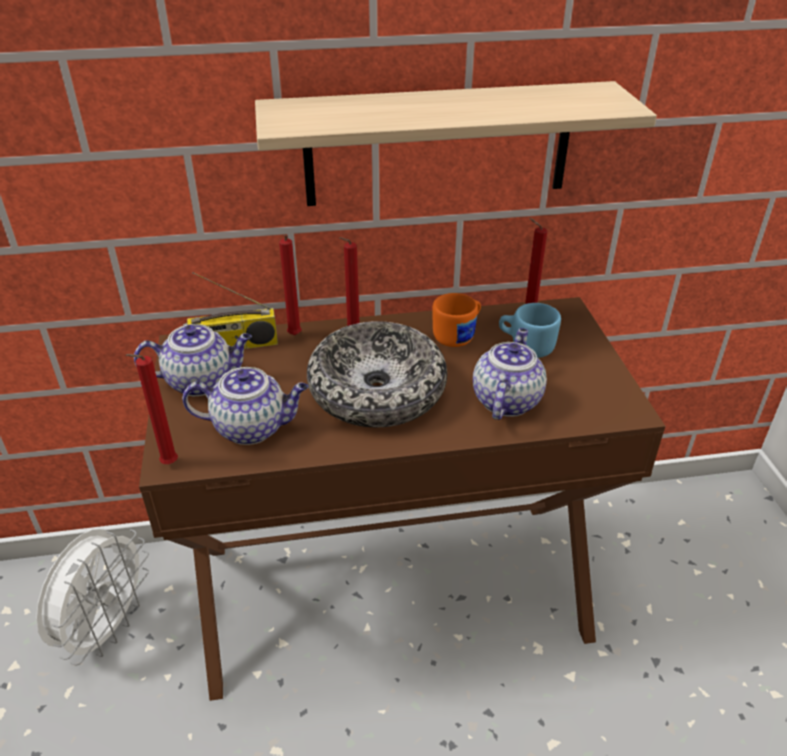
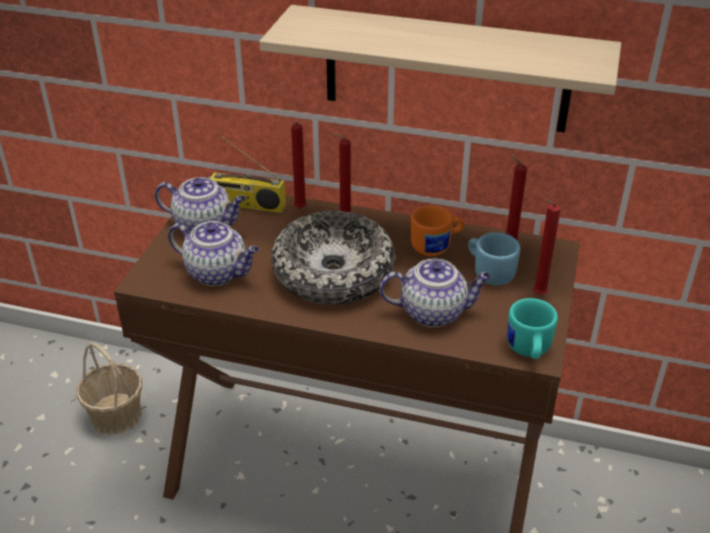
camera: 25 degrees right, 0 degrees up
(106, 629) = (116, 414): white fan -> basket
(167, 465) = (141, 282): red candle -> red candle (537, 295)
(506, 400) = (434, 312): teapot -> teapot turned 45 degrees clockwise
(619, 410) = (528, 351): none -> turquoise mug

